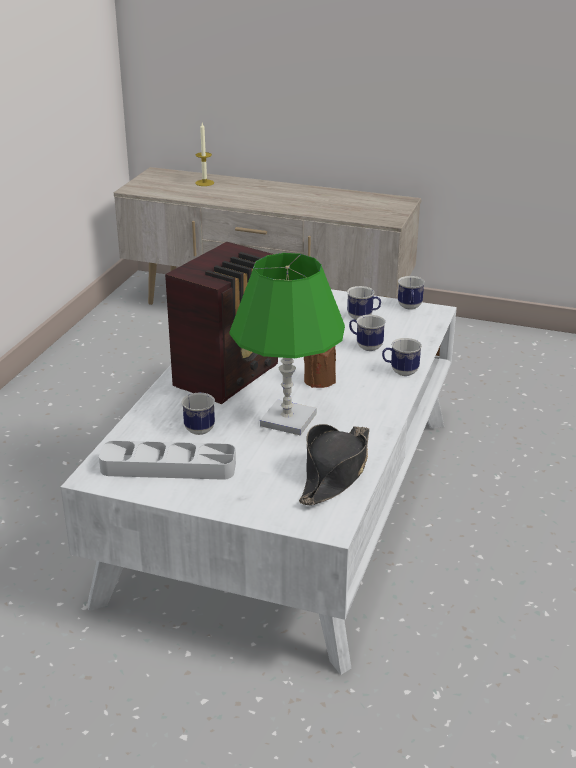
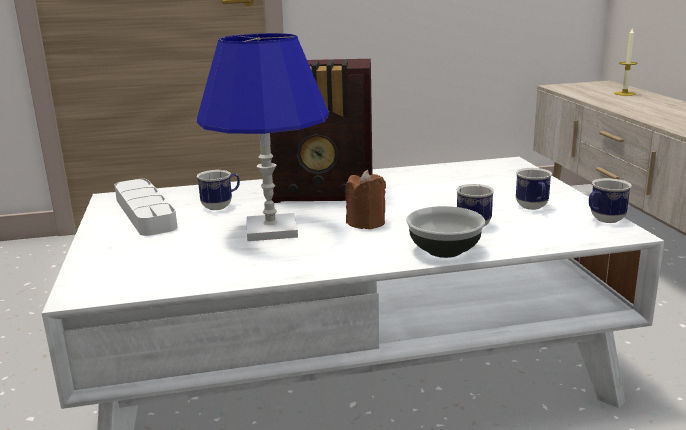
camera: 60 degrees right, 10 degrees down
(287, 419) = (271, 230): green table lamp -> blue table lamp
(335, 473) = (187, 272): black hat -> none
(400, 372) = (443, 250): mug -> bowl

